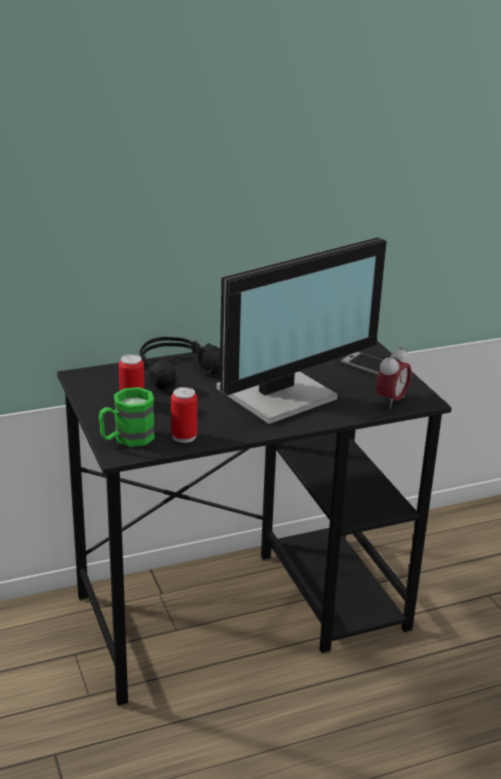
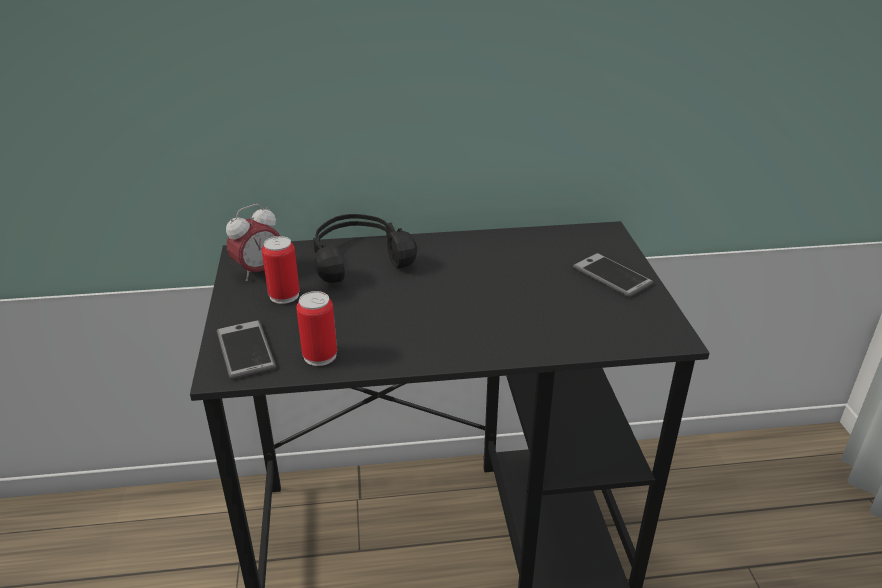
camera: 15 degrees right, 5 degrees up
(126, 439) = (245, 350): green mug -> phone
(281, 395) = (475, 307): monitor -> none
(391, 401) = (624, 332): alarm clock -> alarm clock (258, 271)

